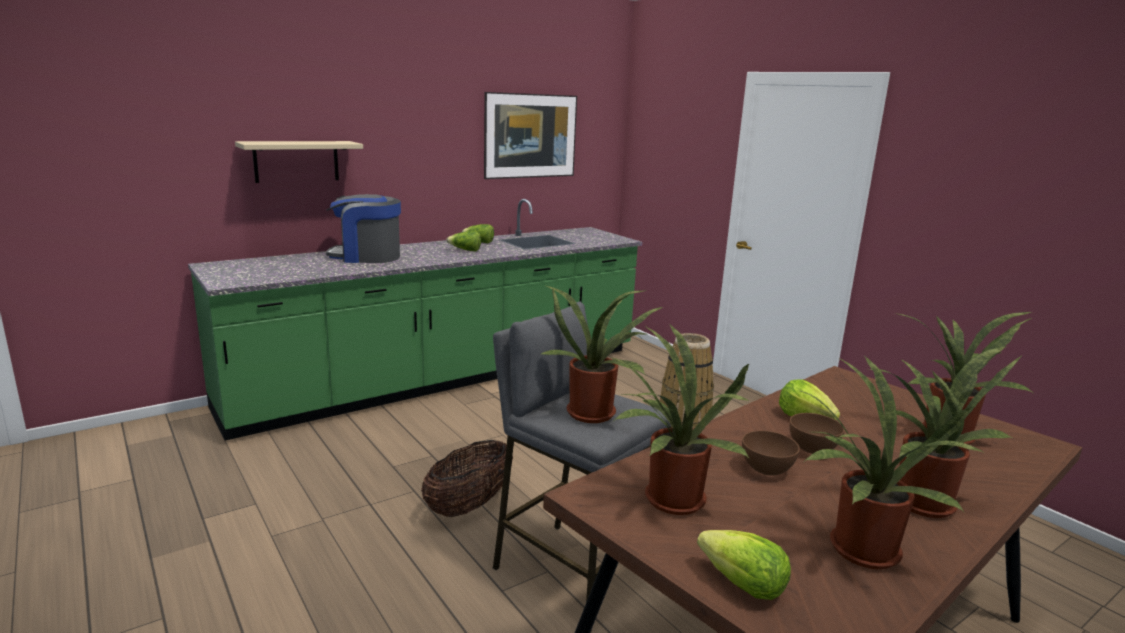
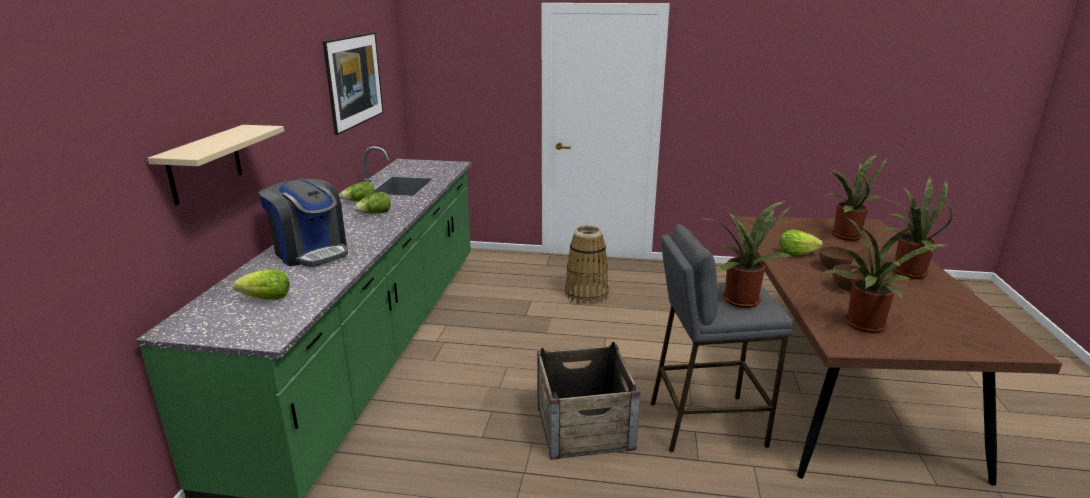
camera: 45 degrees left, 5 degrees up
(366, 257) = (311, 252): coffee machine -> coffee machine turned 90 degrees counterclockwise
(469, 505) = (583, 426): basket -> crate
(743, 585) = (961, 345): lettuce -> lettuce (267, 299)
(857, 552) = (945, 306): potted plant -> none

